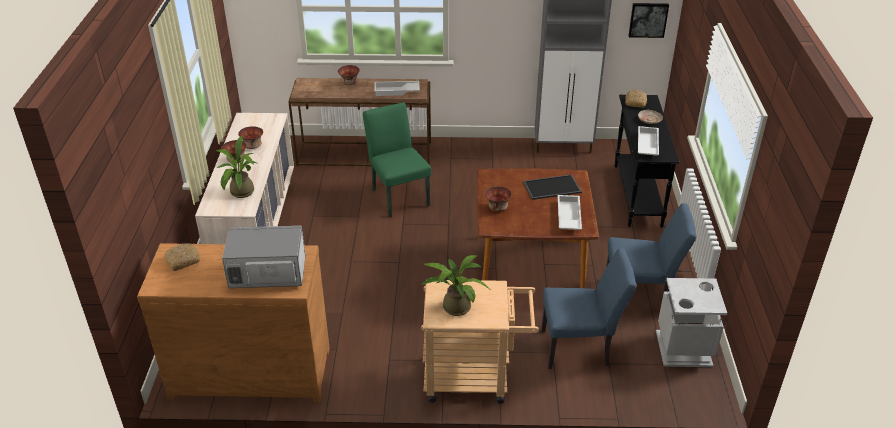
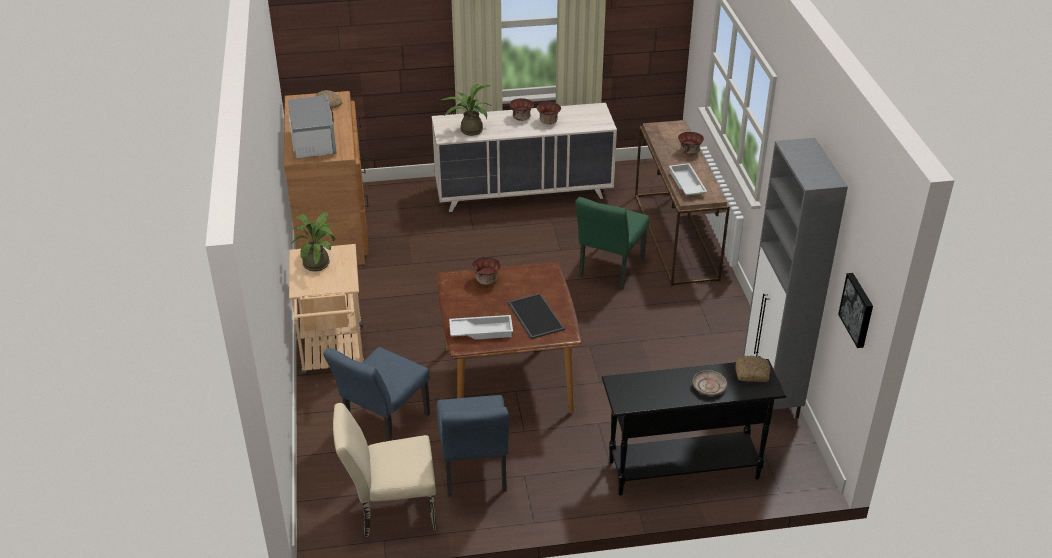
camera: 80 degrees right, 0 degrees up
(398, 195) = (608, 271): green chair -> green chair turned 150 degrees clockwise
(581, 348) = (382, 426): blue chair -> blue chair turned 45 degrees clockwise
(646, 145) = (642, 384): white tray -> none
(683, 349) = (390, 510): grey trash can -> beige chair

